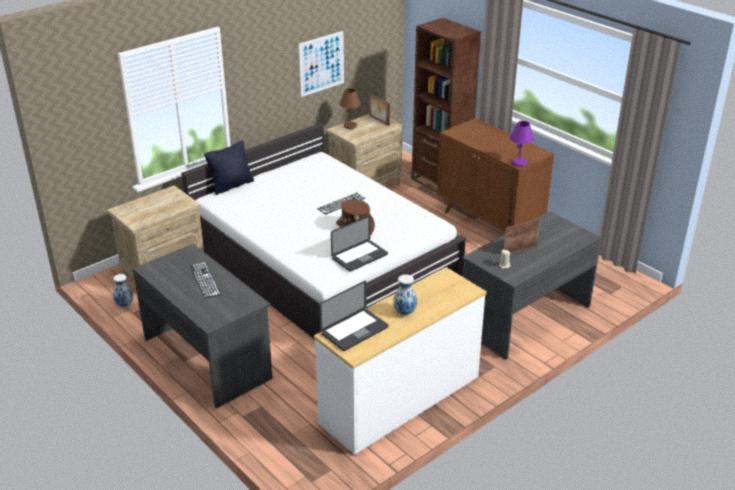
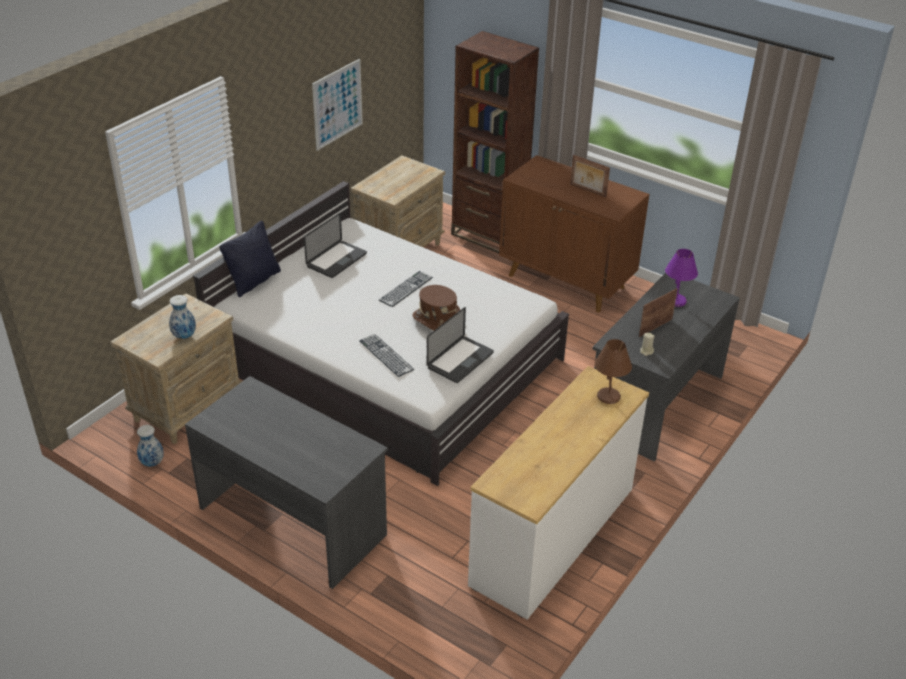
camera: 15 degrees left, 5 degrees up
(205, 280) = (289, 427): keyboard -> keyboard (386, 355)
(350, 126) = (379, 180): brown table lamp -> brown table lamp (609, 397)
(354, 330) = (518, 472): laptop -> laptop (336, 260)
(379, 121) = (411, 168): picture frame -> picture frame (587, 191)
(404, 312) = (566, 437): vase -> vase (184, 336)
(519, 163) = (615, 212): purple table lamp -> purple table lamp (676, 301)

